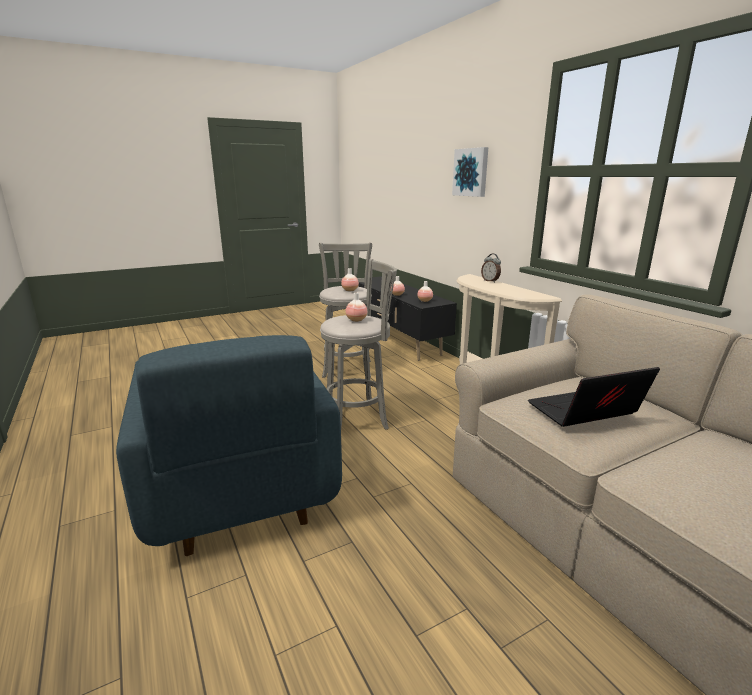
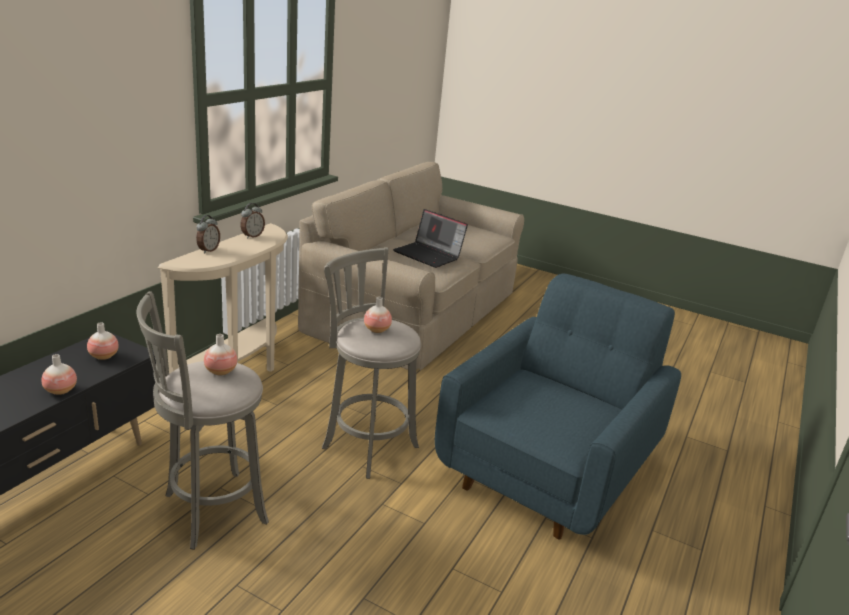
camera: 125 degrees left, 5 degrees up
(471, 172) = (80, 117): picture -> none
(521, 290) = (252, 236): none -> alarm clock

